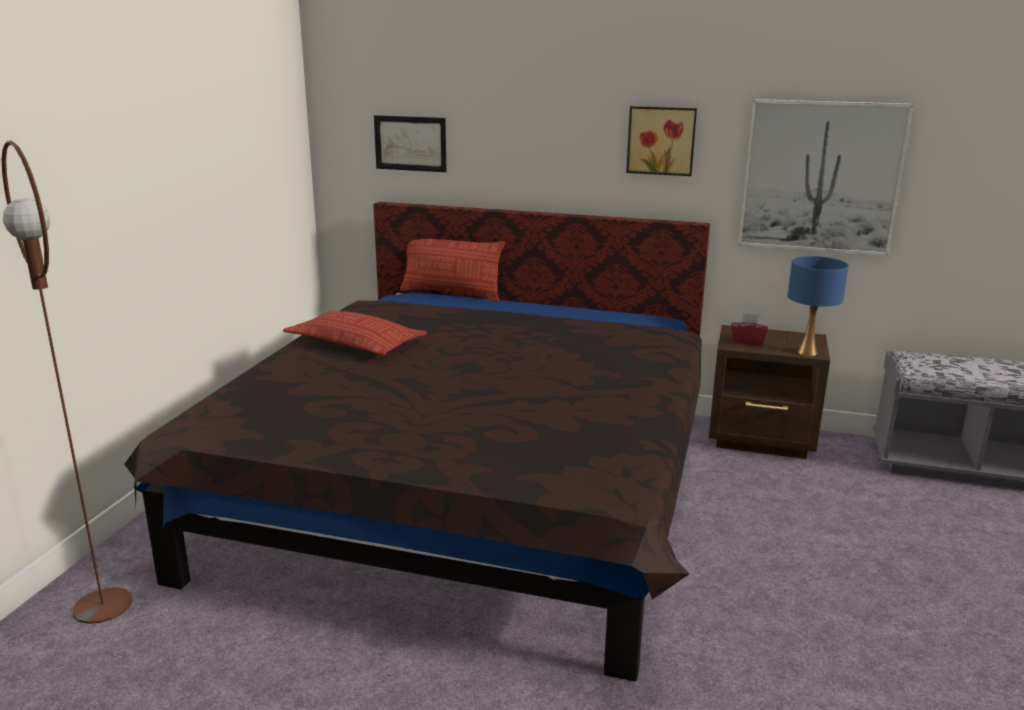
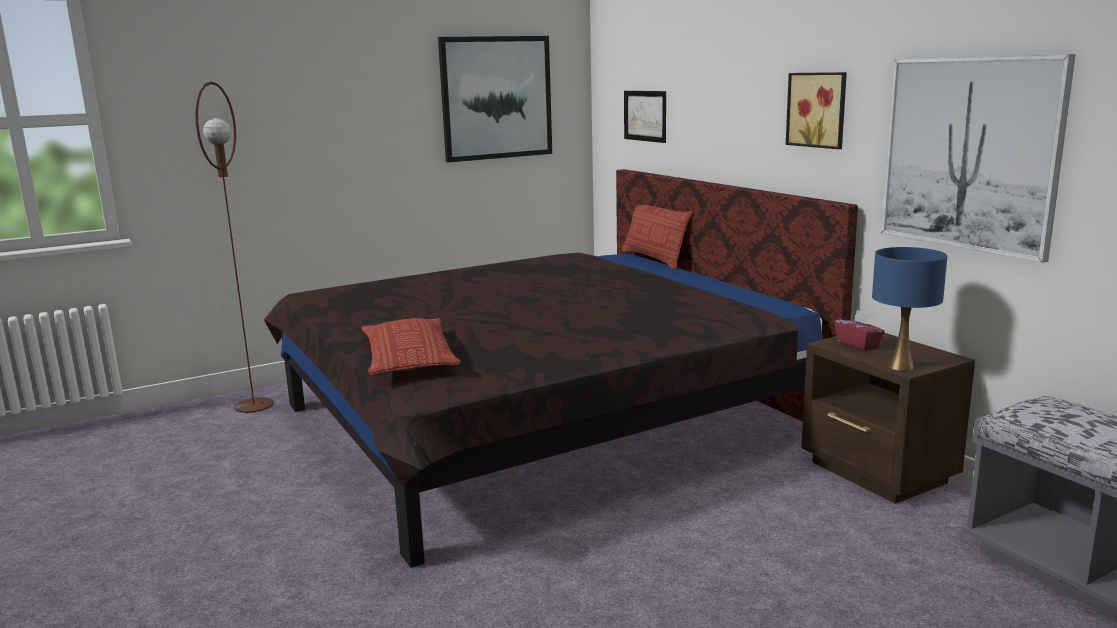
camera: 45 degrees right, 5 degrees down
(241, 129) = (496, 98): none -> picture
(355, 342) = (499, 272): pillow -> pillow (408, 357)

